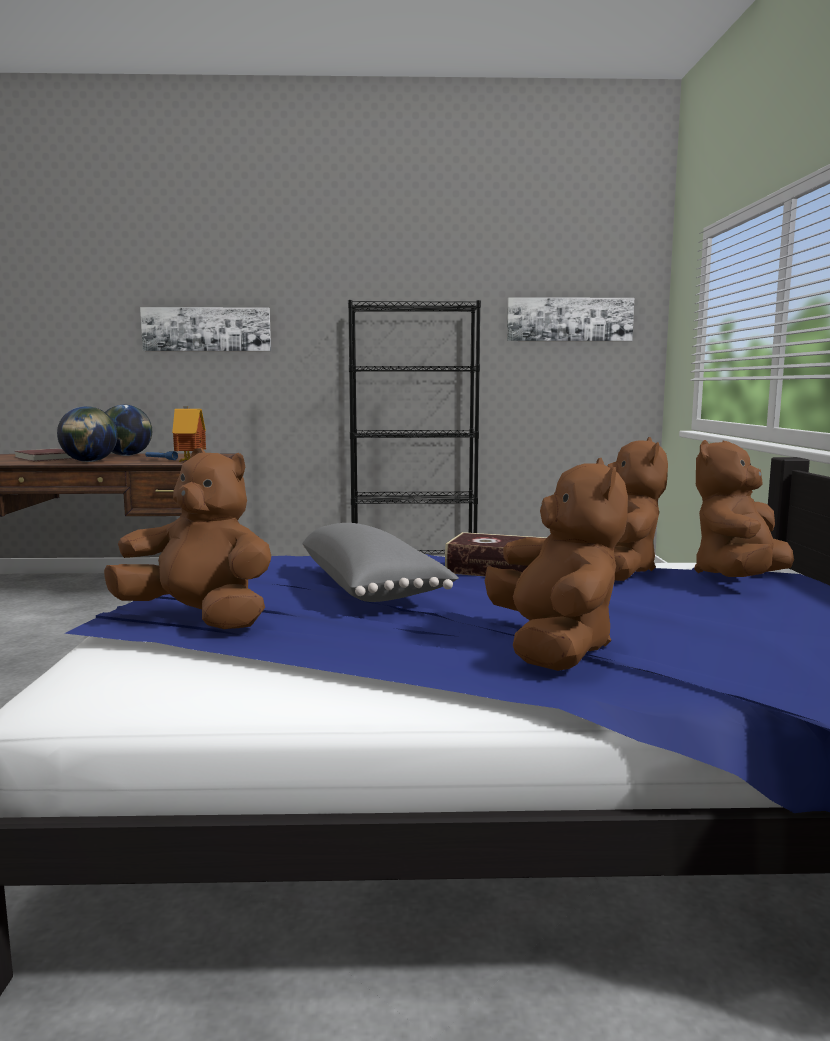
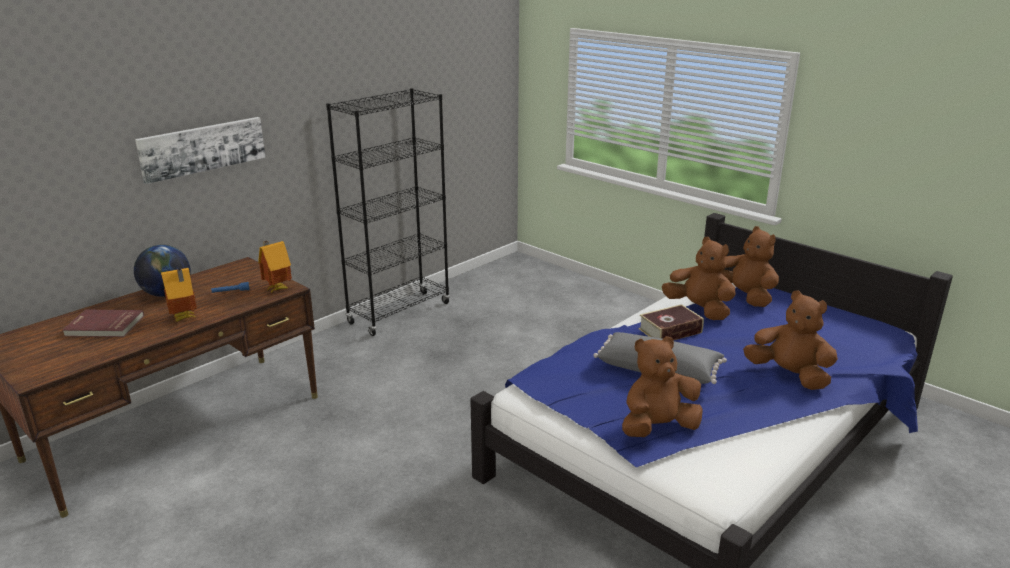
camera: 45 degrees left, 15 degrees up
(89, 461) = (184, 318): globe -> toy house
(569, 319) = (467, 87): picture -> none
(739, 579) = (744, 296): brown plush toy -> brown plush toy turned 150 degrees clockwise

